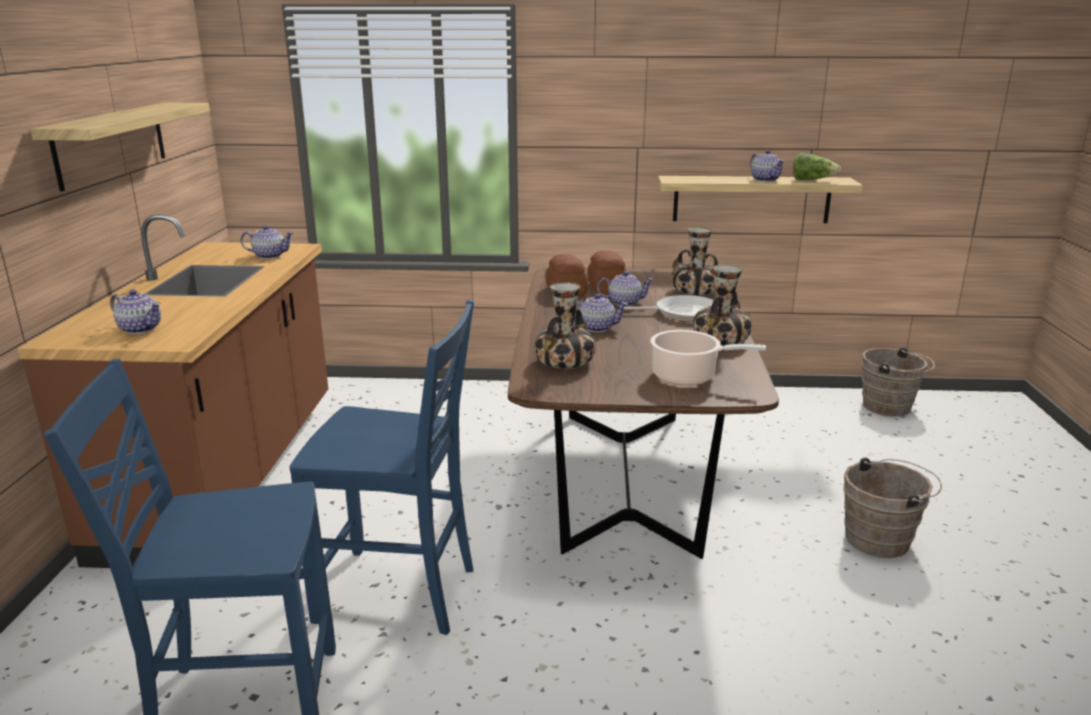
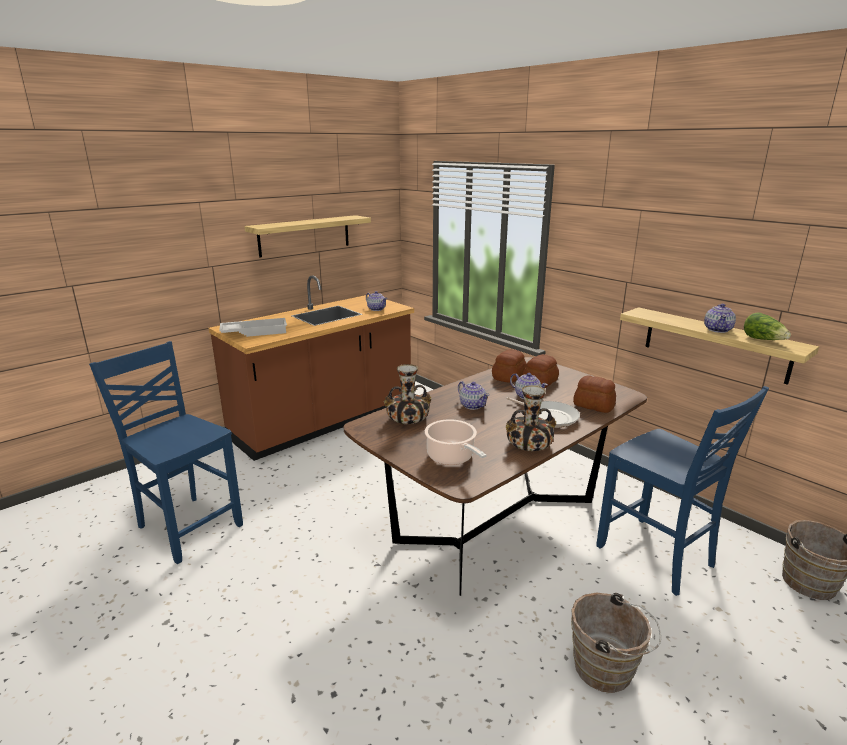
camera: 45 degrees right, 0 degrees up
(140, 329) = (255, 332): teapot -> white tray
(400, 594) = (299, 516): blue chair -> blue chair (657, 556)
(694, 292) = (593, 405): vase -> bread

